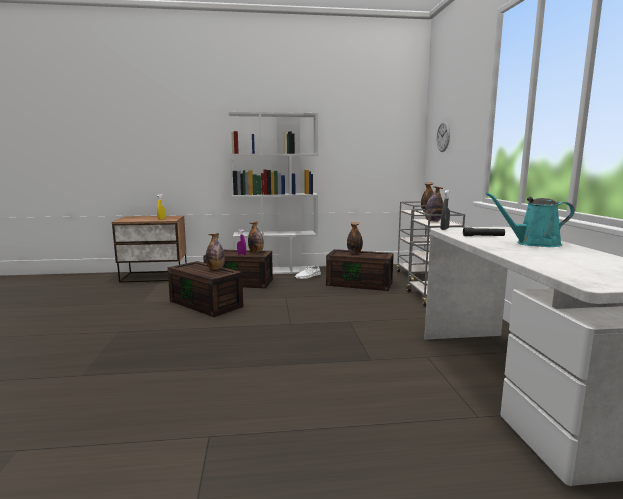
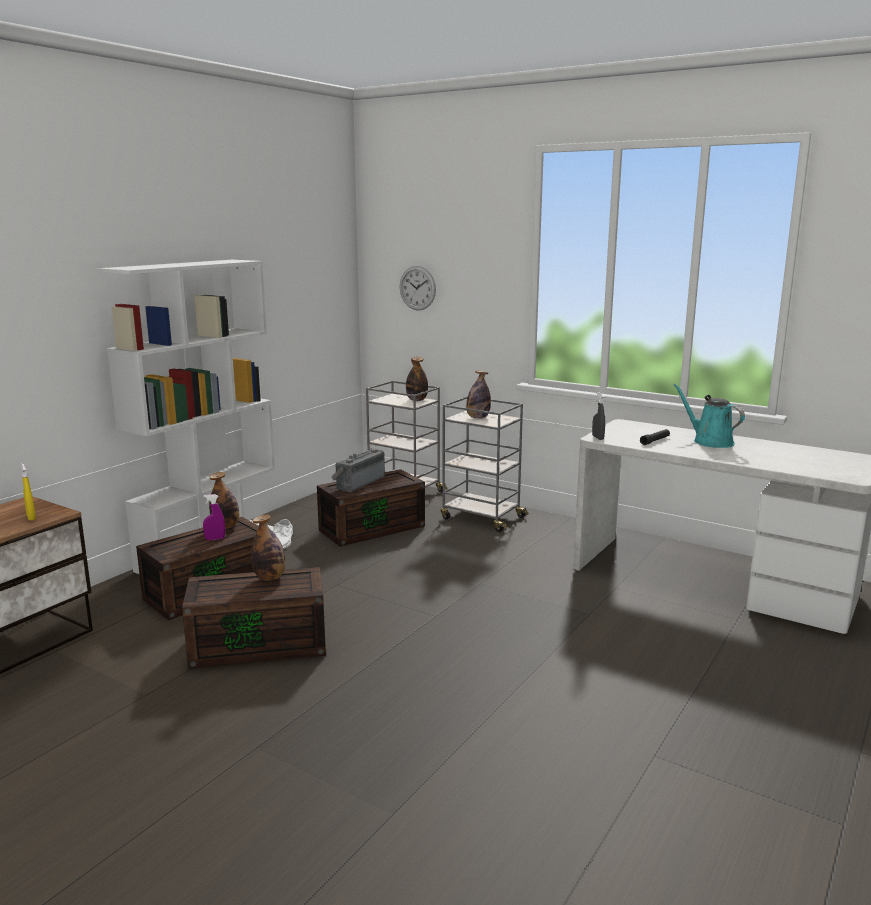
camera: 50 degrees left, 5 degrees up
(354, 252) = (358, 483): bottle -> radio
(534, 244) = (709, 441): turquoise watering can -> turquoise watering can turned 105 degrees clockwise

